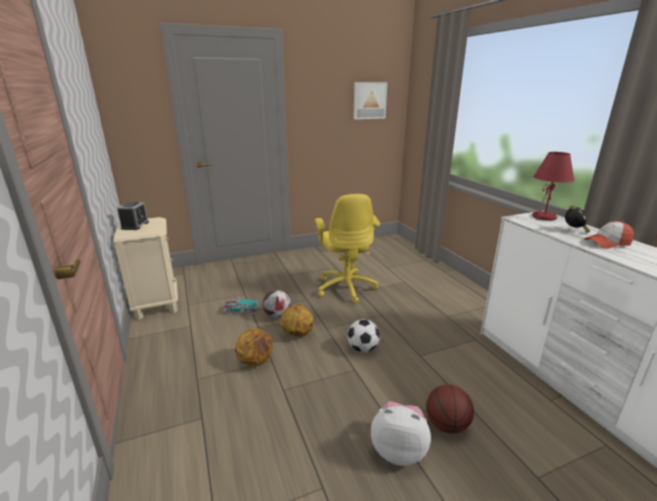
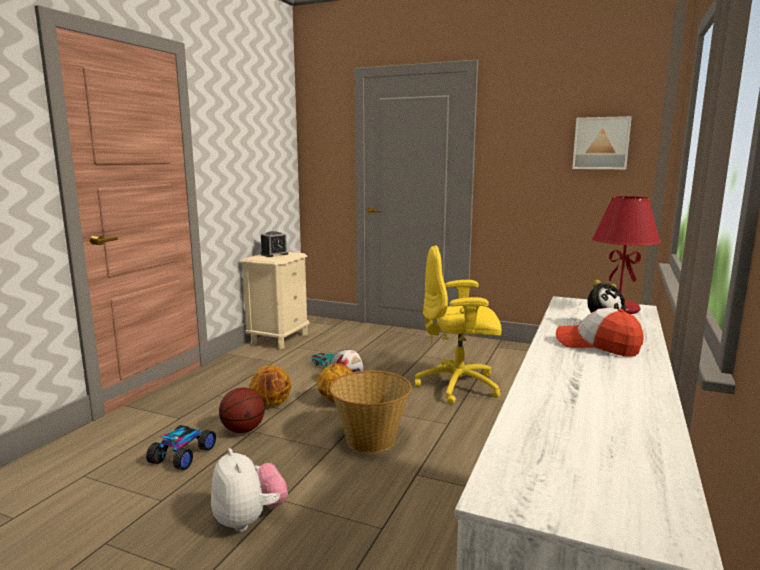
camera: 45 degrees right, 10 degrees down
(269, 443) = (183, 455): none -> toy car
(346, 287) = (459, 386): yellow office chair -> yellow office chair turned 60 degrees clockwise
(363, 348) = (370, 439): football -> basket
(446, 425) = (322, 535): basketball -> basketball (243, 430)

